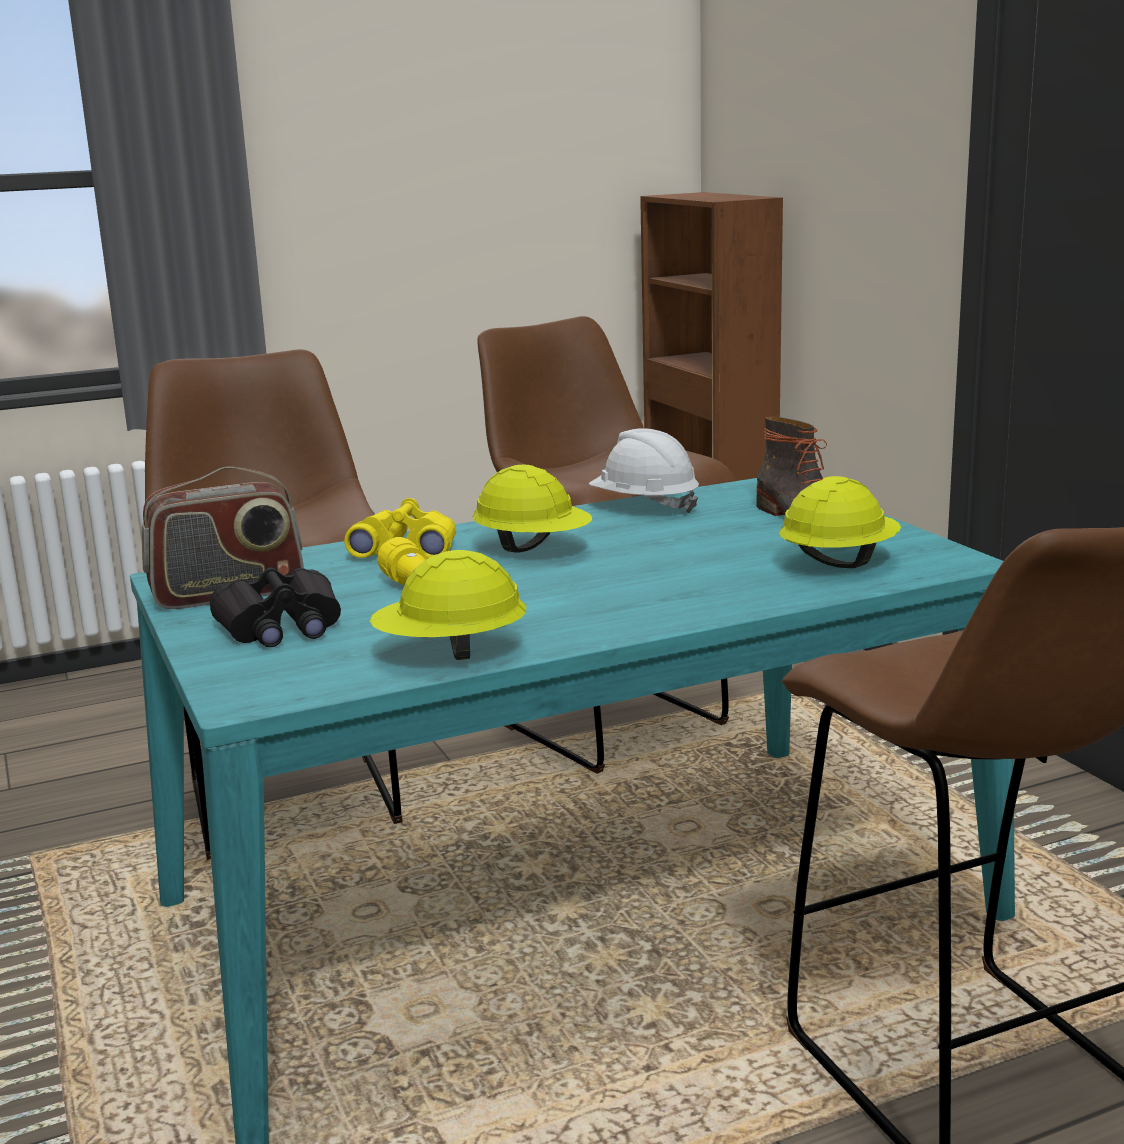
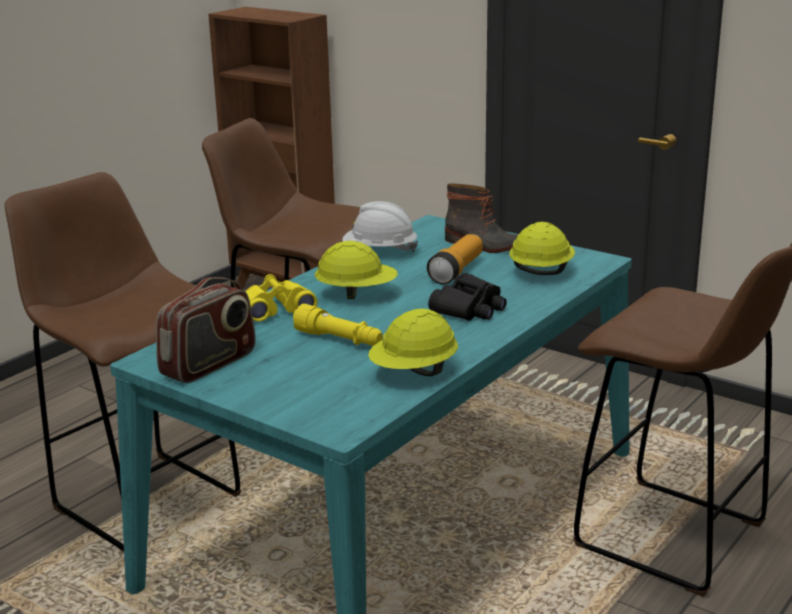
camera: 30 degrees left, 5 degrees up
(281, 627) = (284, 379): black binoculars -> black binoculars (469, 309)
(713, 543) = (456, 271): none -> flashlight

